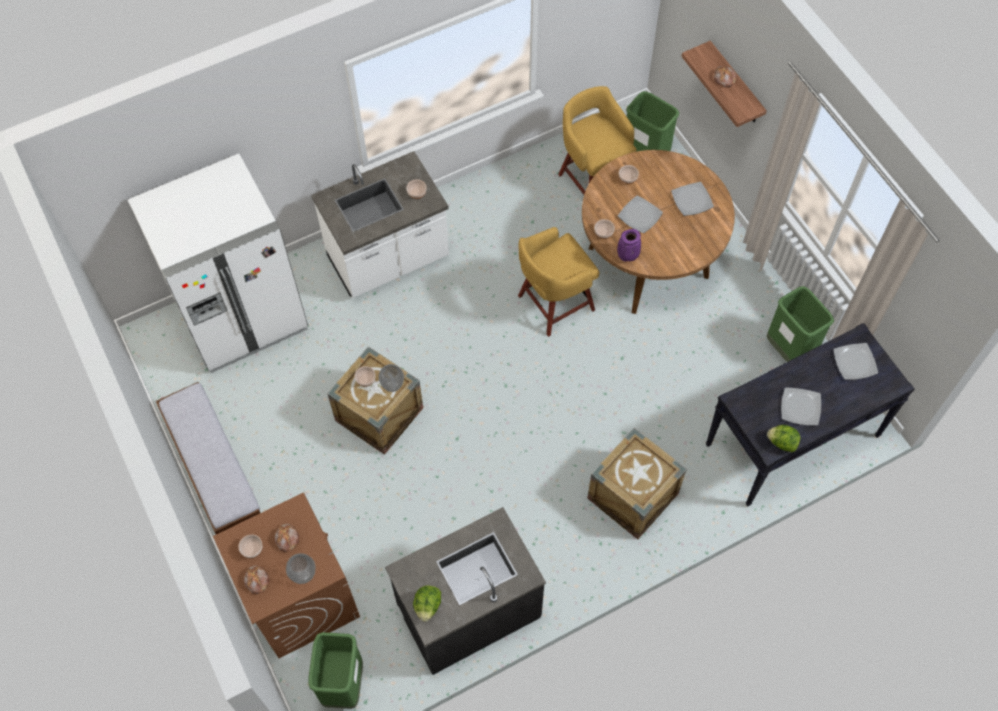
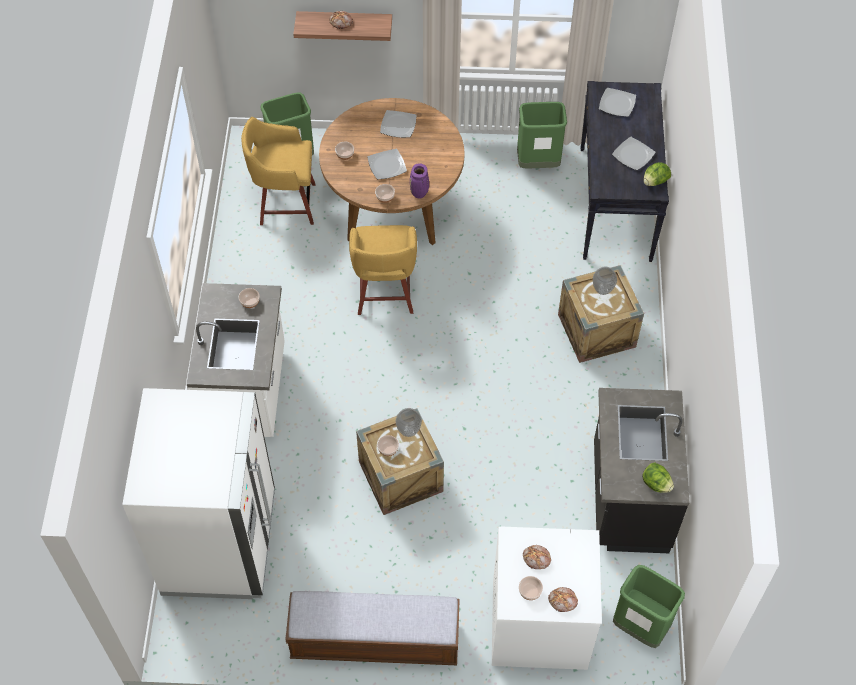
camera: 60 degrees left, 5 degrees down
(300, 596) = (538, 624): brown washing machine -> white washing machine
(303, 575) = (578, 561): vase -> vase (602, 290)

